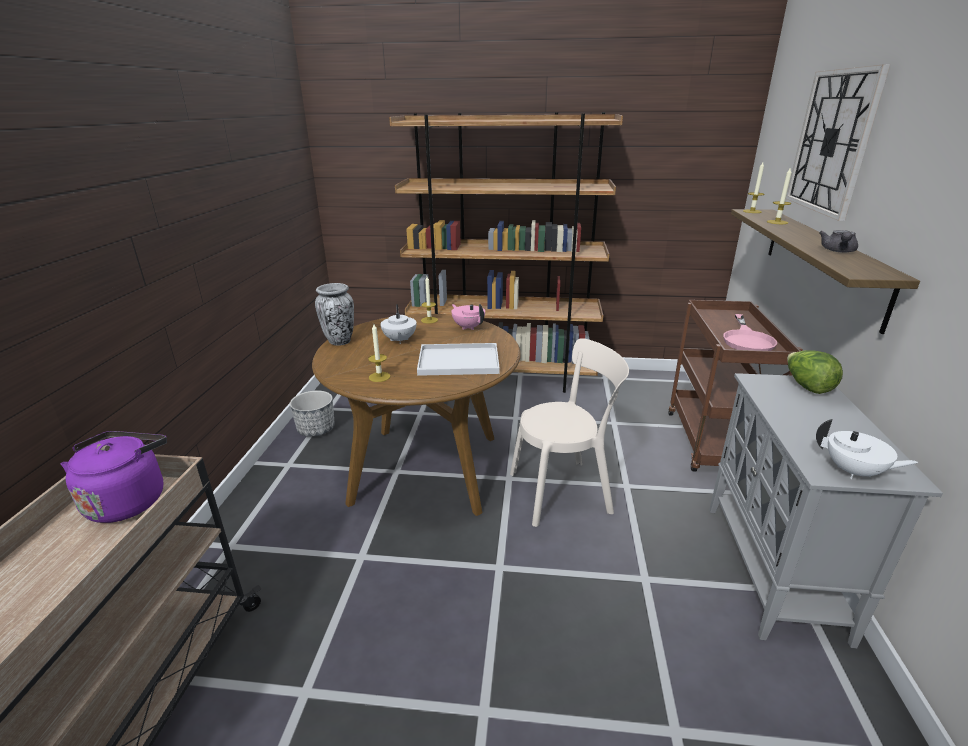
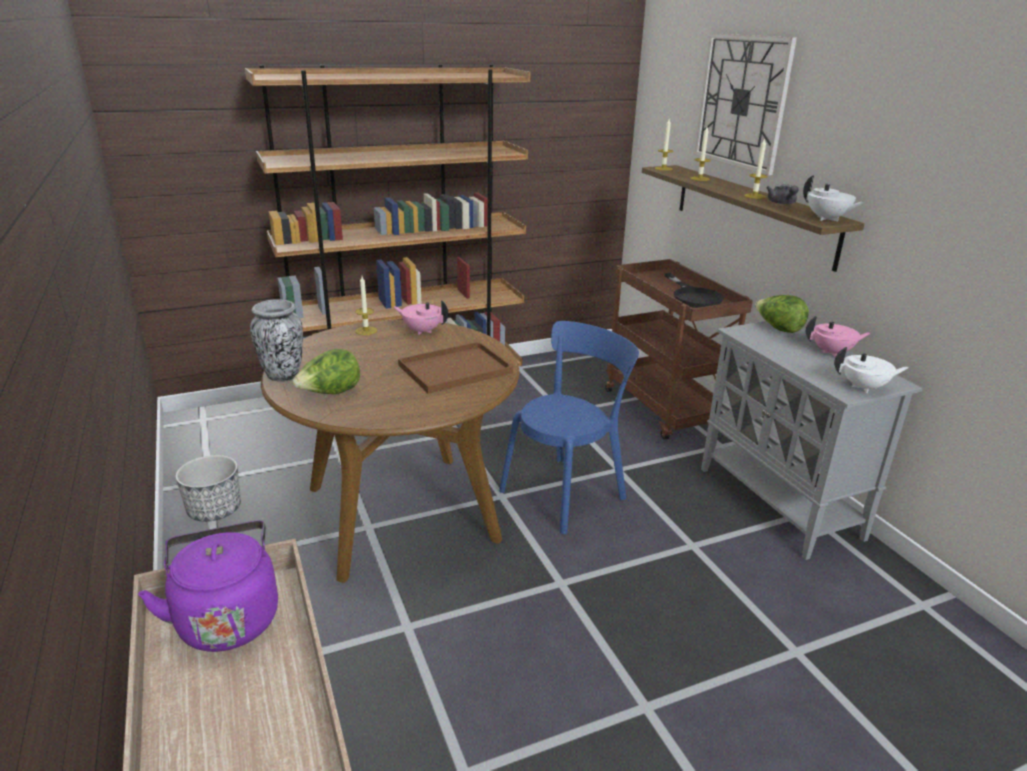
camera: 30 degrees left, 0 degrees up
(353, 360) = (330, 393): none -> lettuce
(379, 377) = (386, 404): candle -> candle (754, 196)
(399, 340) = (358, 360): white teapot -> white teapot (827, 219)
(460, 360) = (456, 368): white tray -> brown tray
(564, 491) = (566, 492): beige chair -> blue chair
(747, 339) = (693, 297): pink frying pan -> black frying pan
(850, 424) = (832, 353): none -> pink teapot

